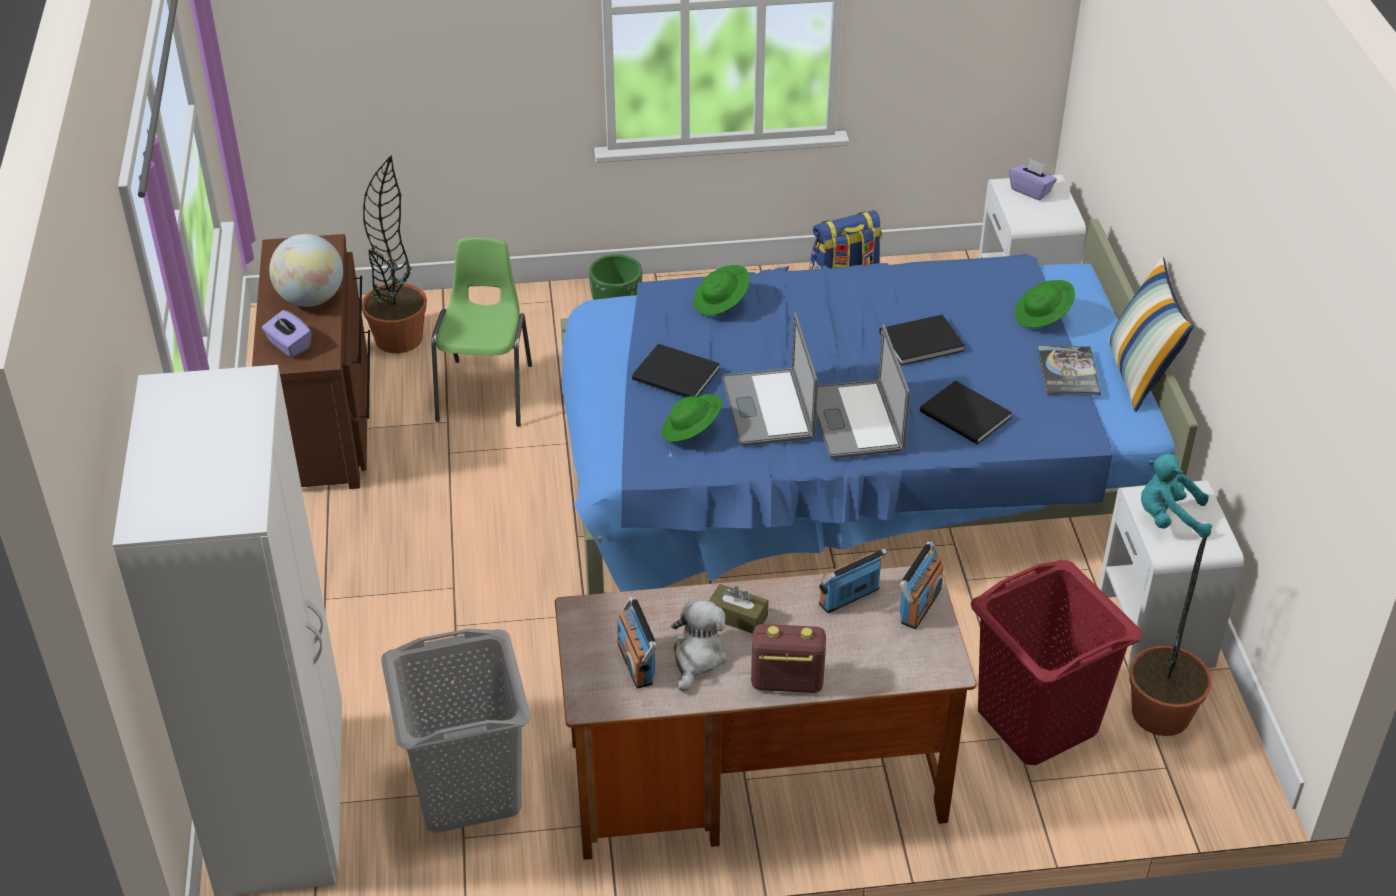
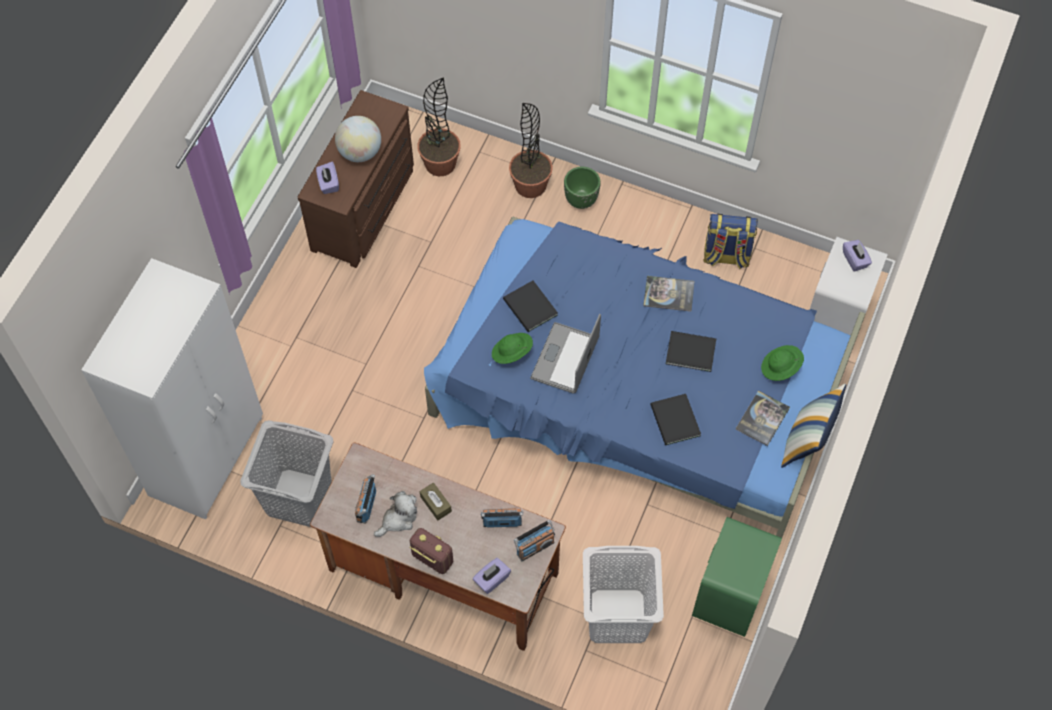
camera: 30 degrees right, 20 degrees up
(486, 392) = (466, 230): green chair -> none
(721, 303) = (593, 263): green hat -> none
(843, 297) = (668, 294): none -> book
(856, 420) = (608, 392): laptop -> none
(893, 669) = (491, 579): none -> purple tissue box
(1036, 722) = (617, 616): red laundry basket -> white laundry basket
(1155, 629) = (730, 594): white nightstand -> green nightstand
(1160, 714) = (689, 649): potted plant -> potted plant (530, 185)
(1168, 519) = (736, 554): turquoise plush toy -> none

